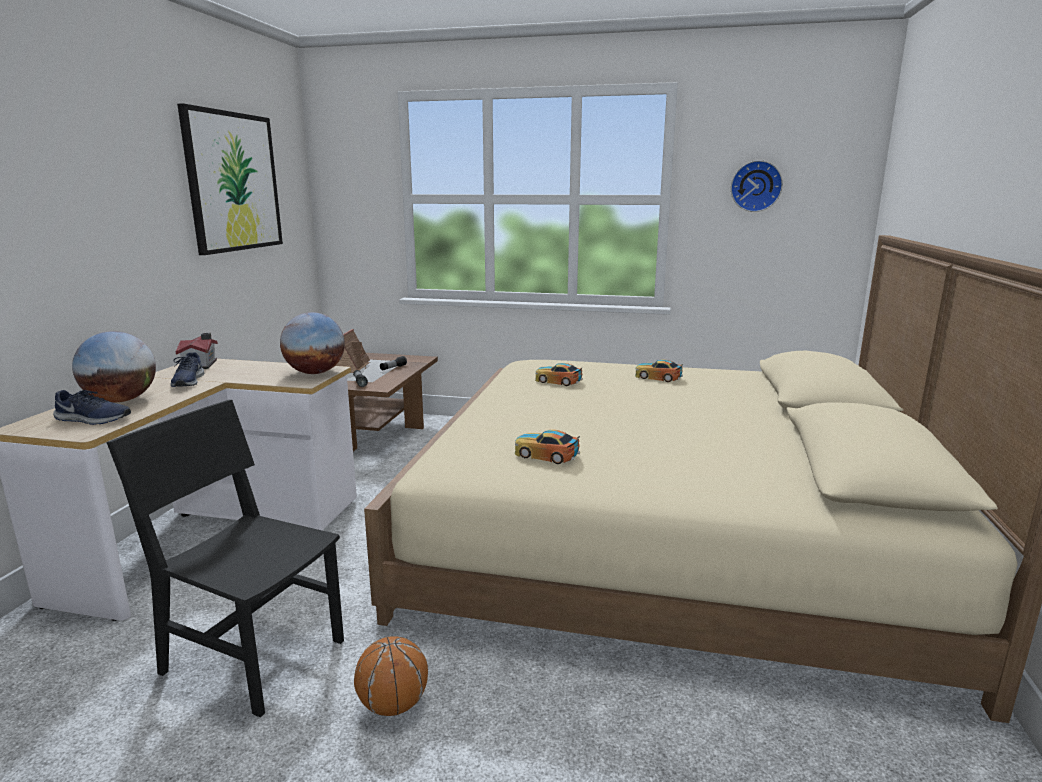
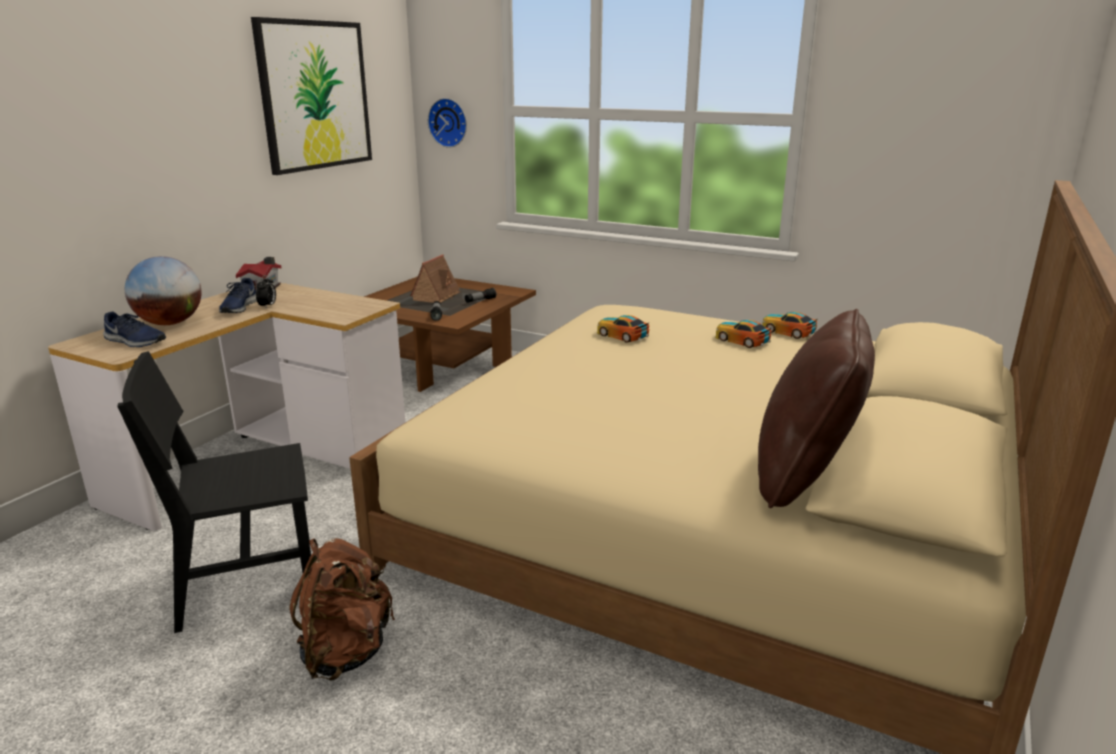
camera: 15 degrees right, 5 degrees up
(218, 378) = (268, 306): none -> alarm clock
(254, 656) = (247, 582): black chair -> black chair turned 60 degrees counterclockwise
(315, 373) = (360, 307): globe -> none
(393, 705) = (346, 652): basketball -> brown backpack
(546, 454) = (542, 422): toy car -> toy car (787, 331)
(755, 186) = (914, 106): wall clock -> wall clock (449, 122)
(793, 472) = (804, 477): none -> brown pillow

